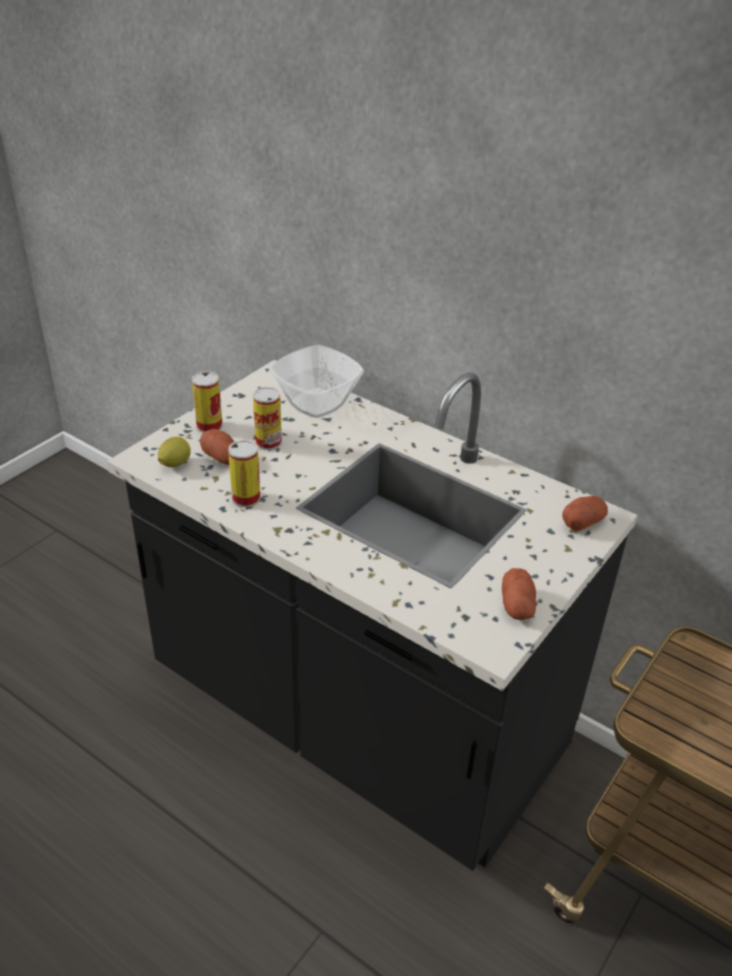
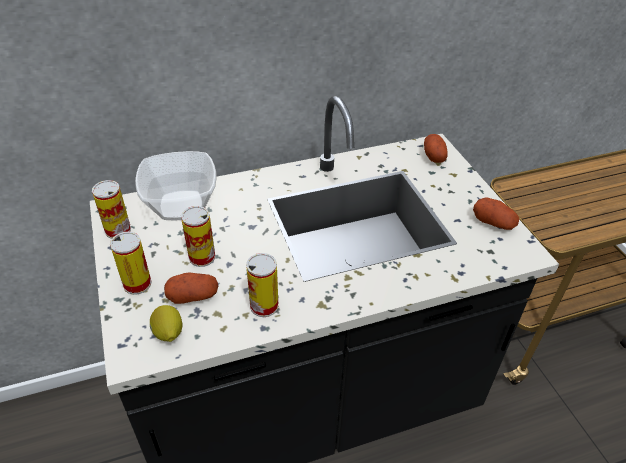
camera: 55 degrees left, 5 degrees up
(255, 388) = (118, 230): none -> can

